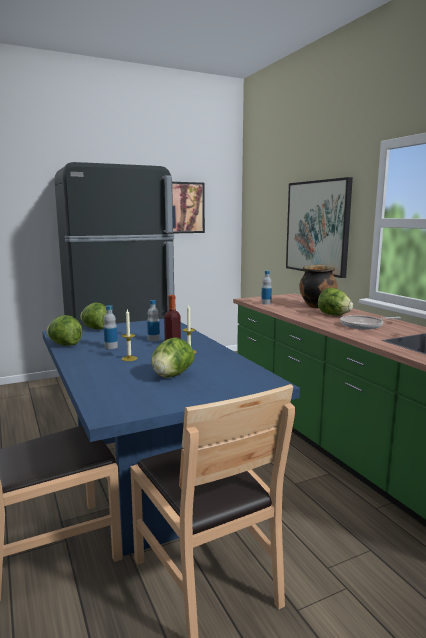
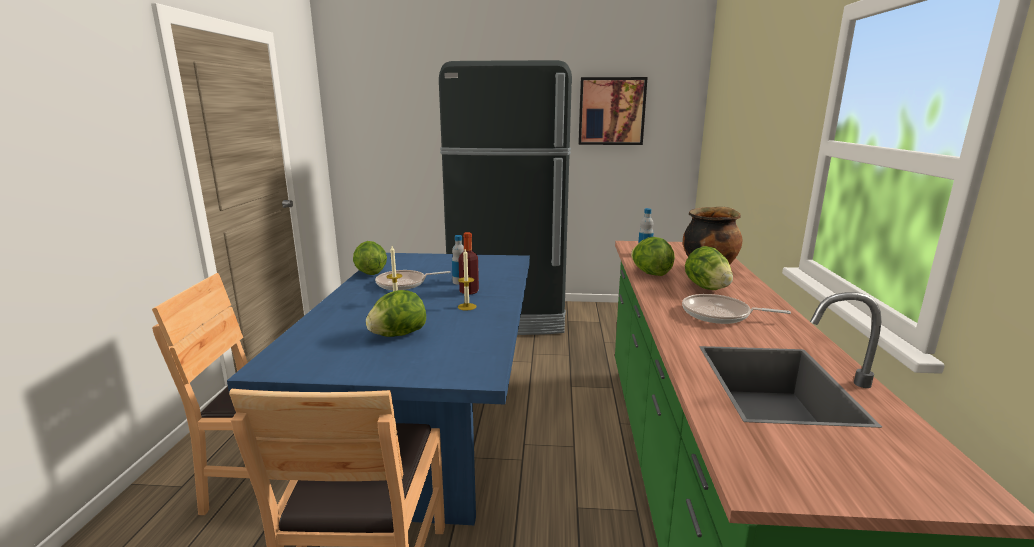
camera: 30 degrees right, 5 degrees up
(96, 328) = (428, 257): lettuce -> lettuce (650, 273)
(111, 347) = (404, 284): bottle -> frying pan
(317, 227) = (764, 147): picture -> none

